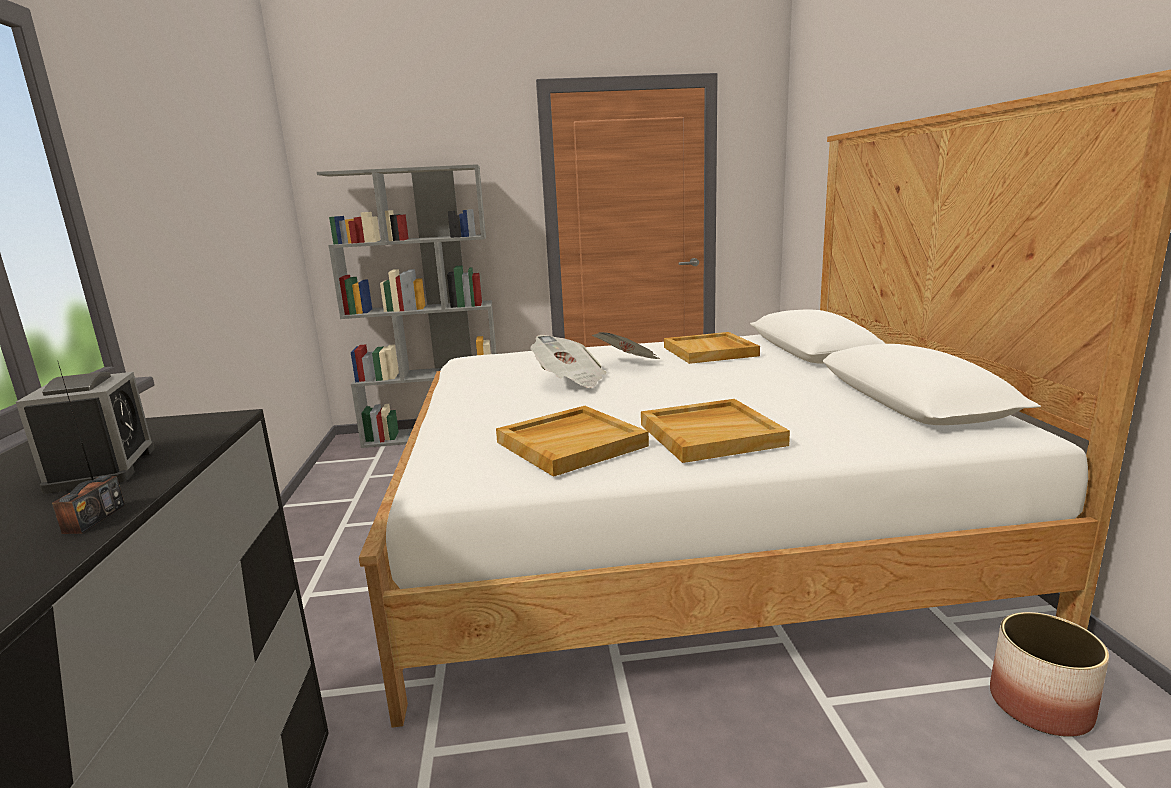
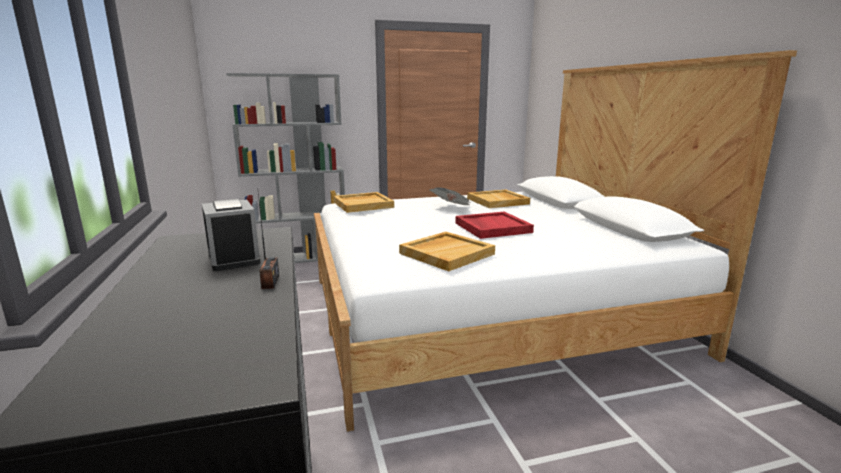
camera: 10 degrees left, 0 degrees up
(570, 380) = (421, 217): newspaper -> none
(672, 398) = (492, 227): none -> red tray
(711, 434) = (527, 247): beige tray -> beige tray (363, 204)
(1040, 706) = (709, 394): planter -> none

